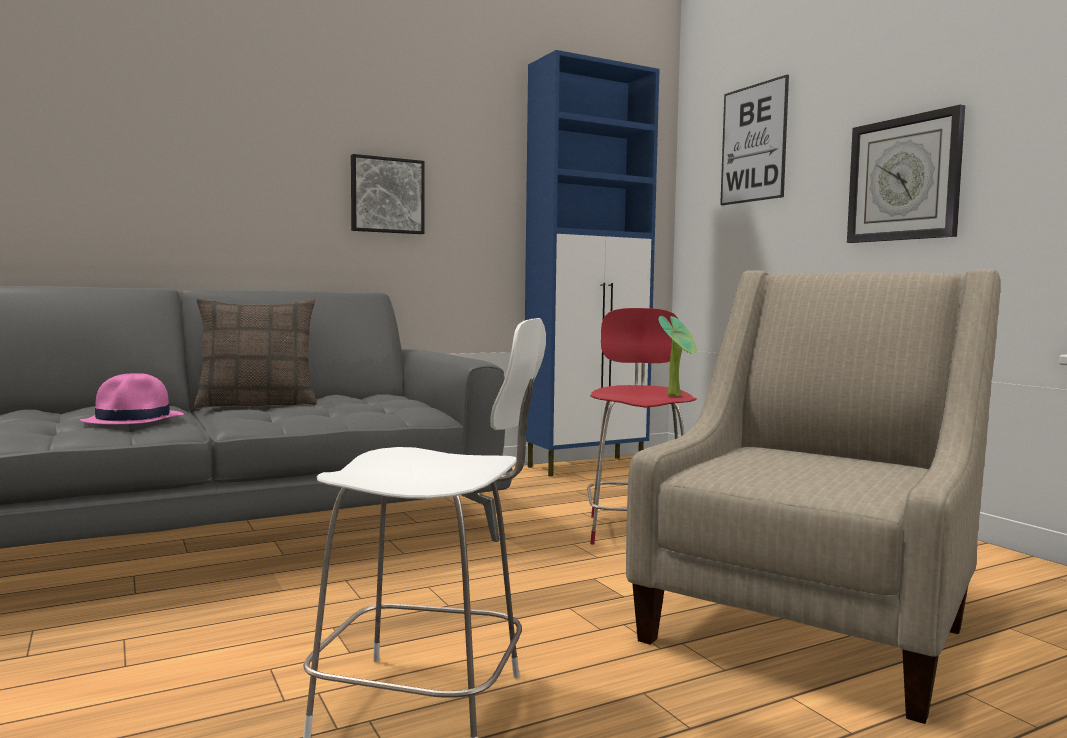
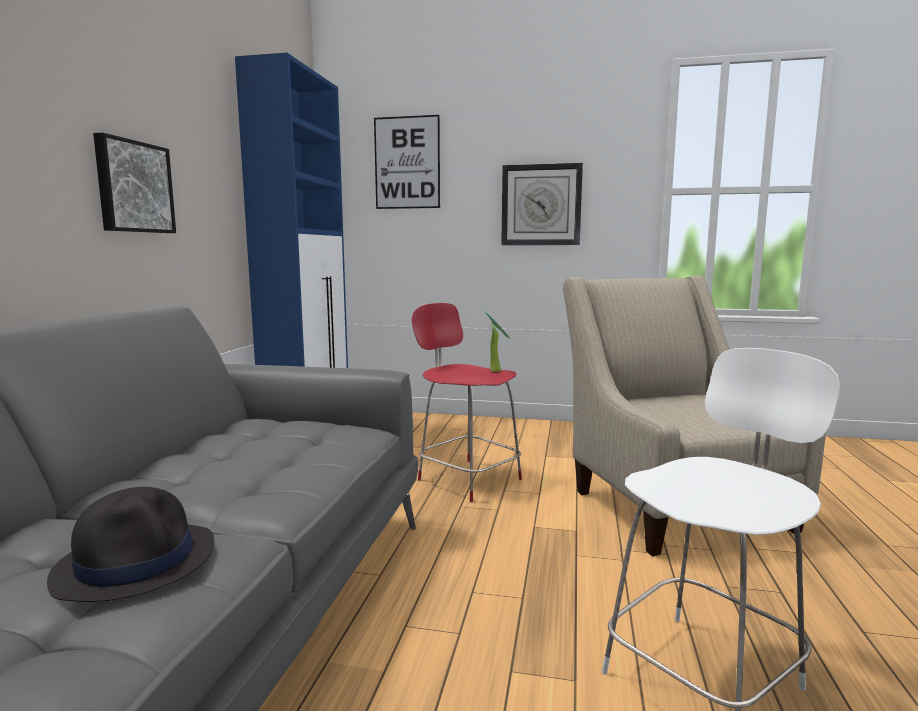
camera: 50 degrees left, 5 degrees up
(134, 419) = (137, 561): pink hat -> black hat
(257, 404) = (165, 477): pillow -> none

